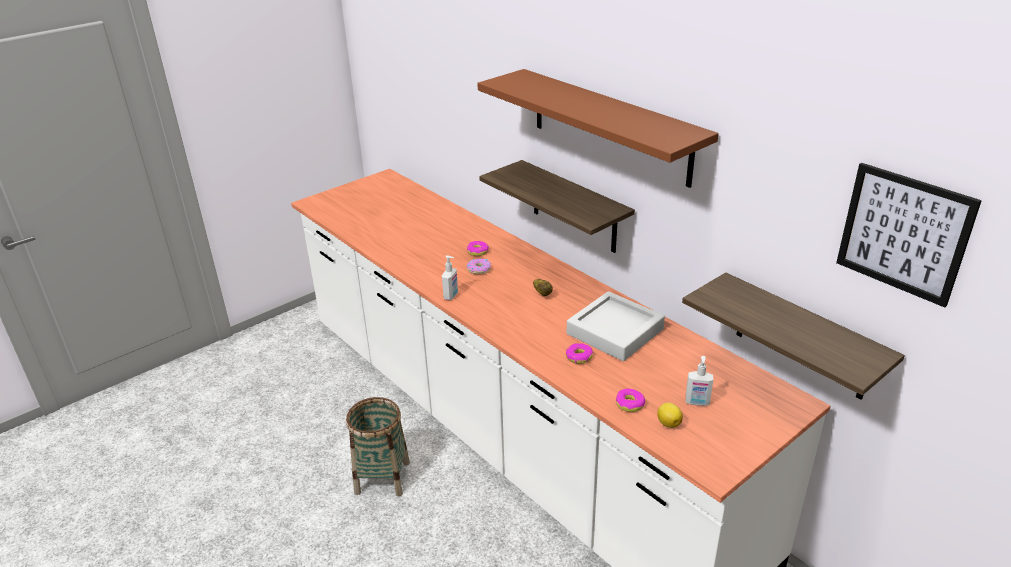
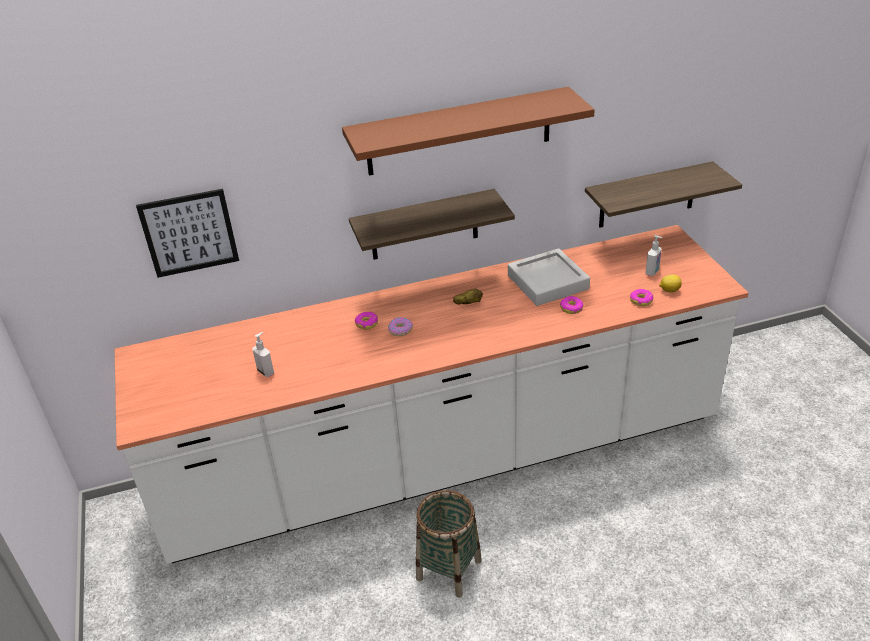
camera: 65 degrees left, 5 degrees up
(451, 296) = (434, 356): soap dispenser -> soap dispenser (266, 371)
(903, 233) = (705, 87): picture -> picture (189, 233)

